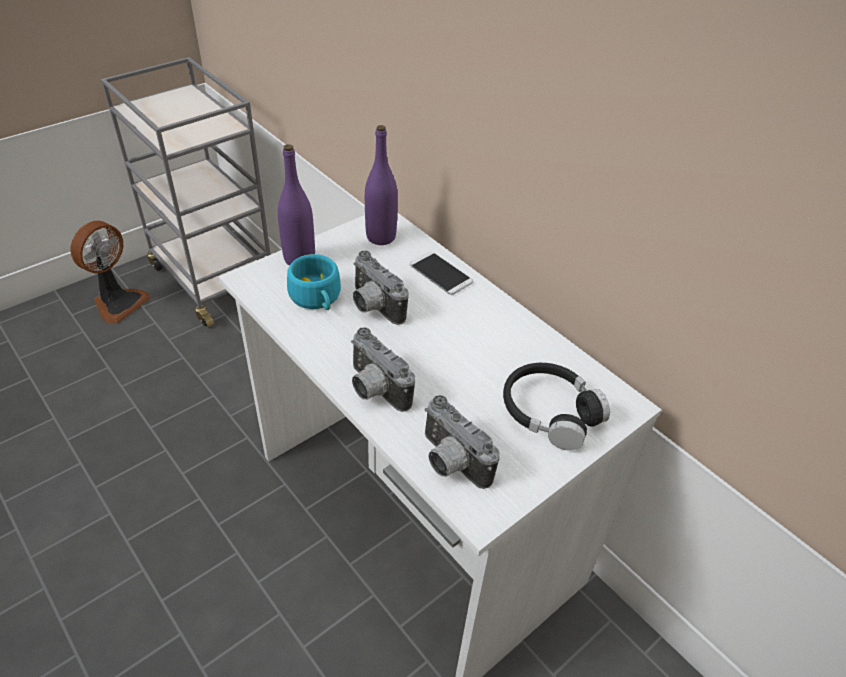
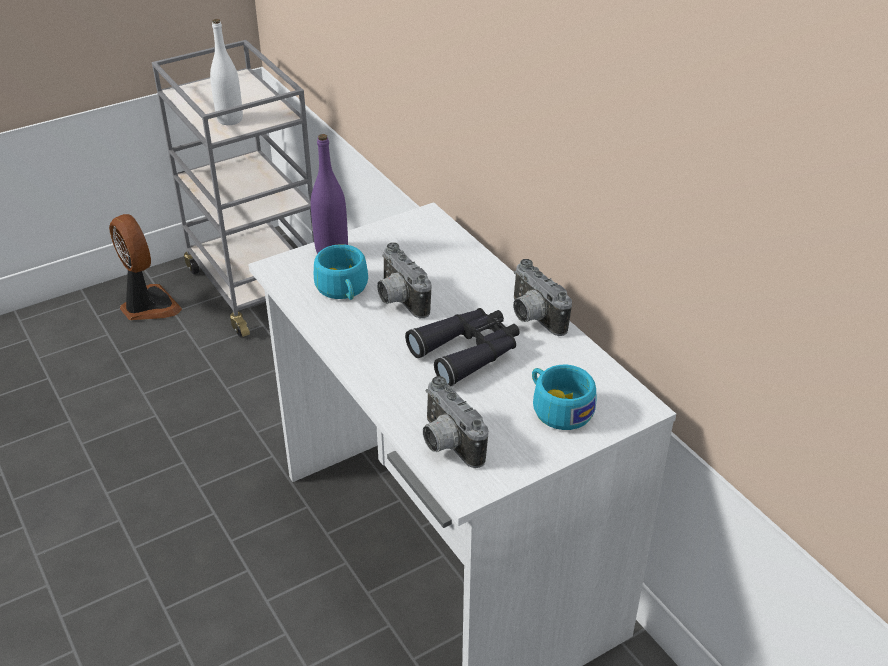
camera: 10 degrees right, 5 degrees down
(118, 303) = (148, 306): fan -> fan turned 75 degrees counterclockwise
(182, 132) = (230, 120): none -> white bottle
(374, 390) = (385, 376): camera -> camera (532, 318)
(381, 237) = (420, 234): purple bottle -> none
(440, 274) = (475, 272): phone -> none
(450, 358) = (468, 352): none -> black binoculars
(550, 412) = (558, 408): black headphones -> turquoise cup

